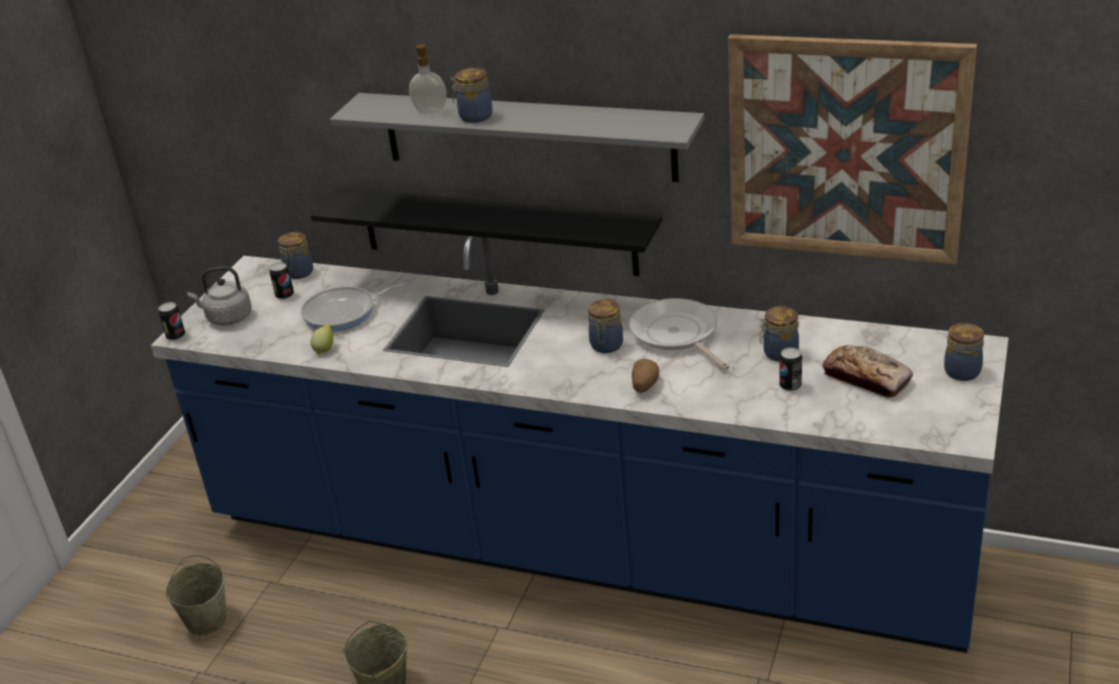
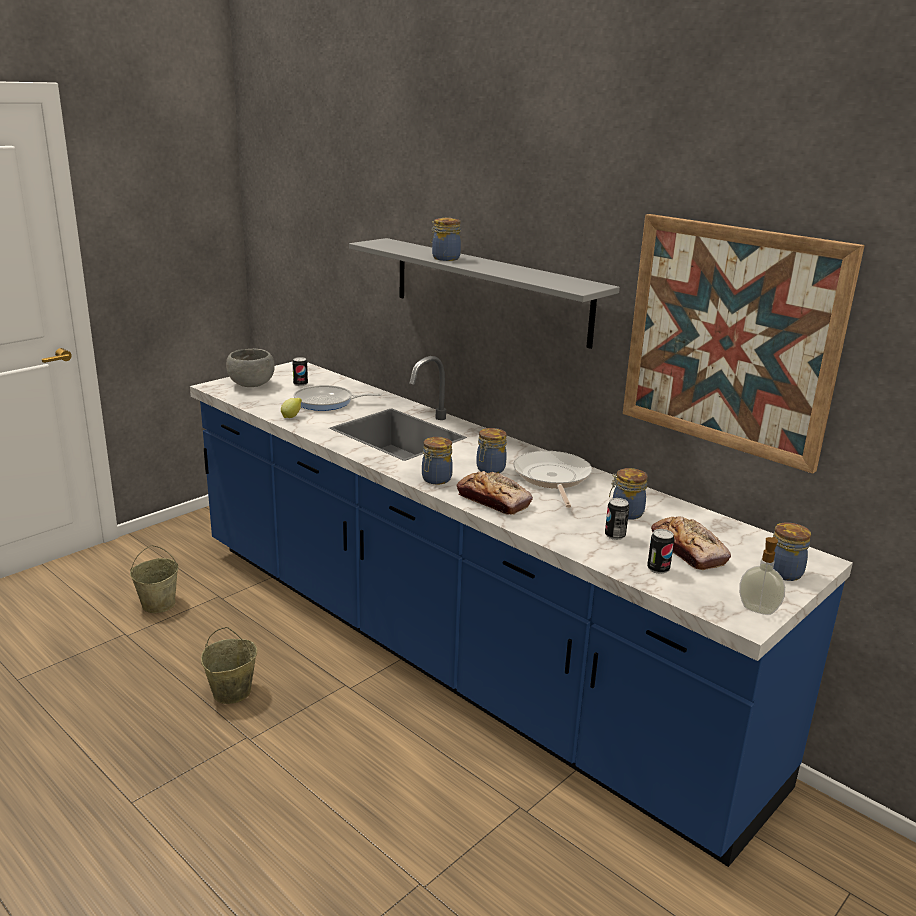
camera: 20 degrees right, 10 degrees down
(176, 336) = (209, 385): can -> can (658, 569)
(227, 318) = (251, 385): grey kettle -> grey bowl
(298, 273) = (322, 376): jar -> jar (435, 479)
(430, 110) = (419, 251): soap dispenser -> soap dispenser (758, 609)
(497, 231) = (458, 370): black shelf -> none
(644, 386) = (493, 500): potato -> bread

